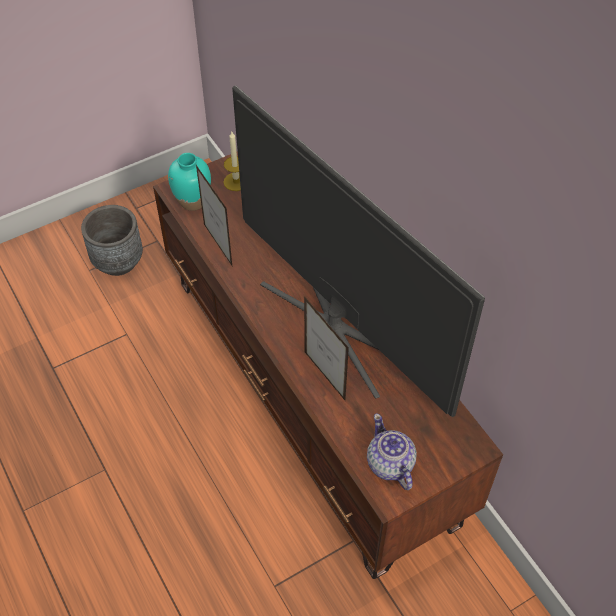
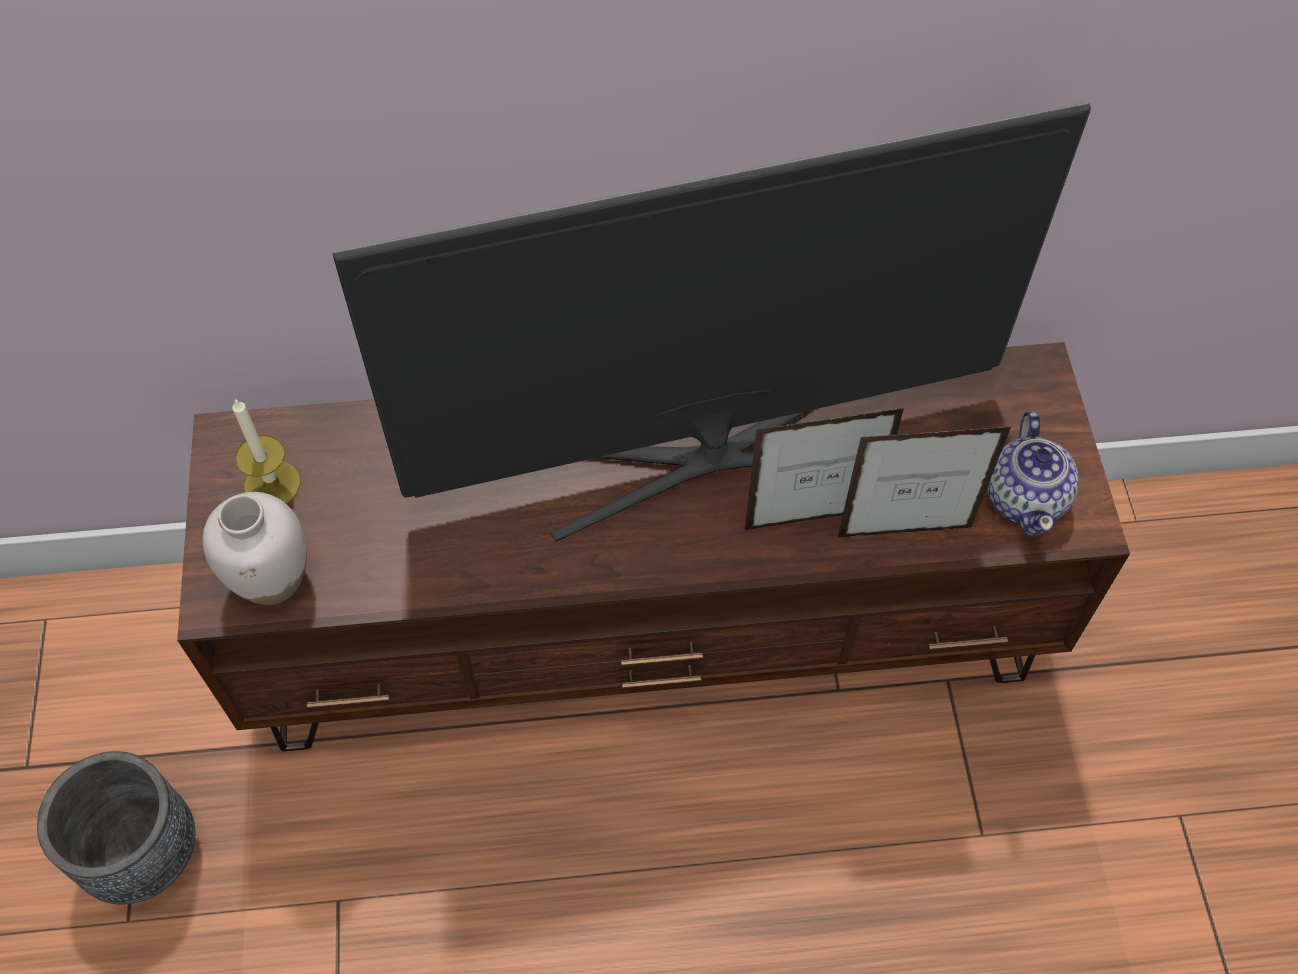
camera: 65 degrees left, 5 degrees up
(193, 201) = (273, 580): turquoise vase -> white vase
(218, 245) = (416, 577): picture frame -> picture frame (905, 532)
(390, 464) = (1025, 498): teapot -> teapot turned 90 degrees counterclockwise

